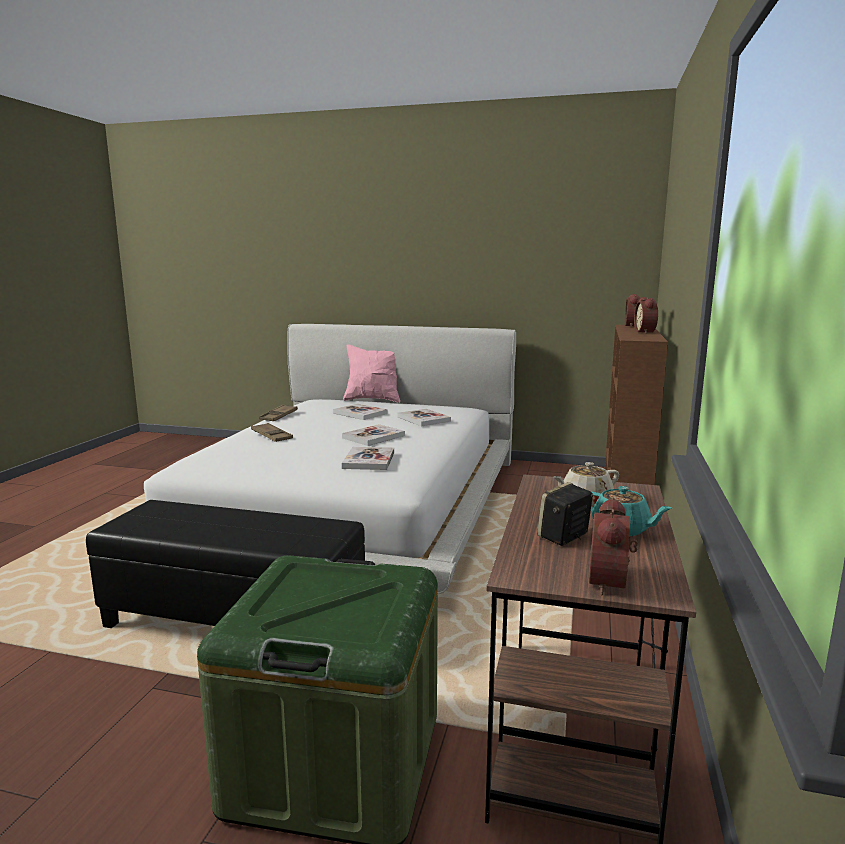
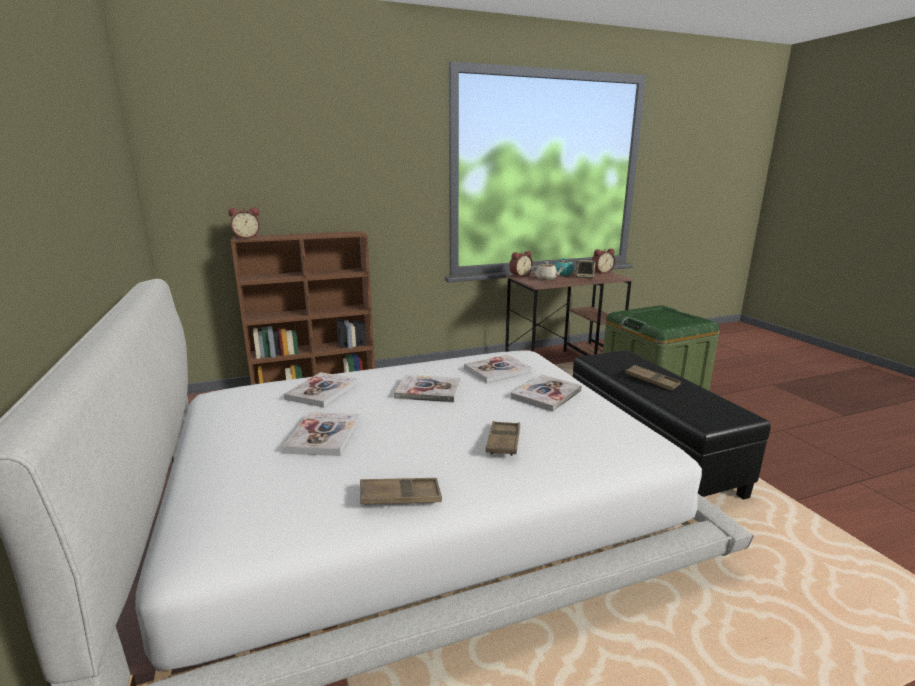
camera: 125 degrees left, 5 degrees up
(236, 524) = (651, 381): none -> brown tray
(296, 460) = (546, 394): none -> book
(373, 399) = (182, 475): pink pillow -> none
(646, 332) = (302, 234): alarm clock -> alarm clock (519, 275)

